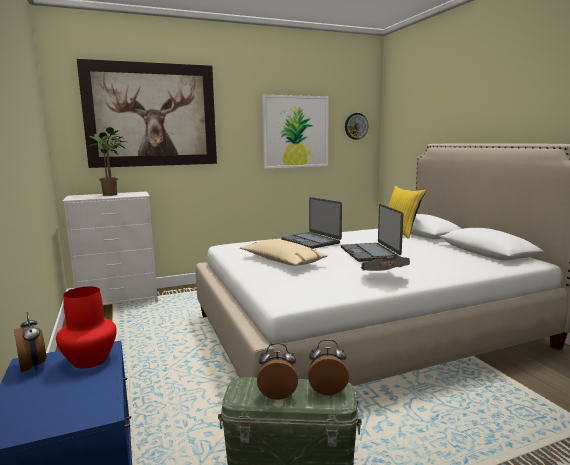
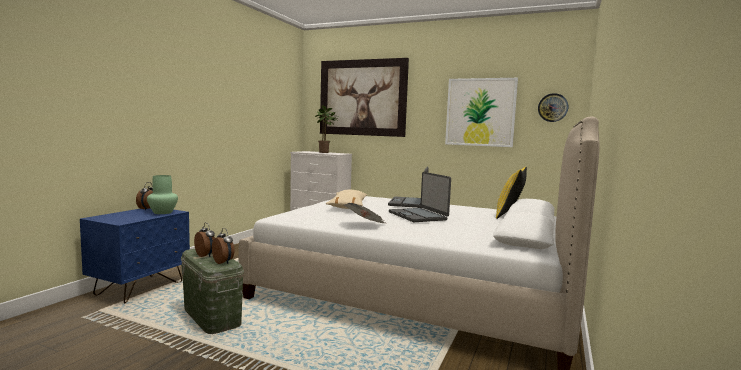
camera: 45 degrees right, 5 degrees down
(90, 360) = (162, 212): red vase -> green vase
(370, 253) = (418, 216): laptop -> laptop turned 60 degrees counterclockwise

